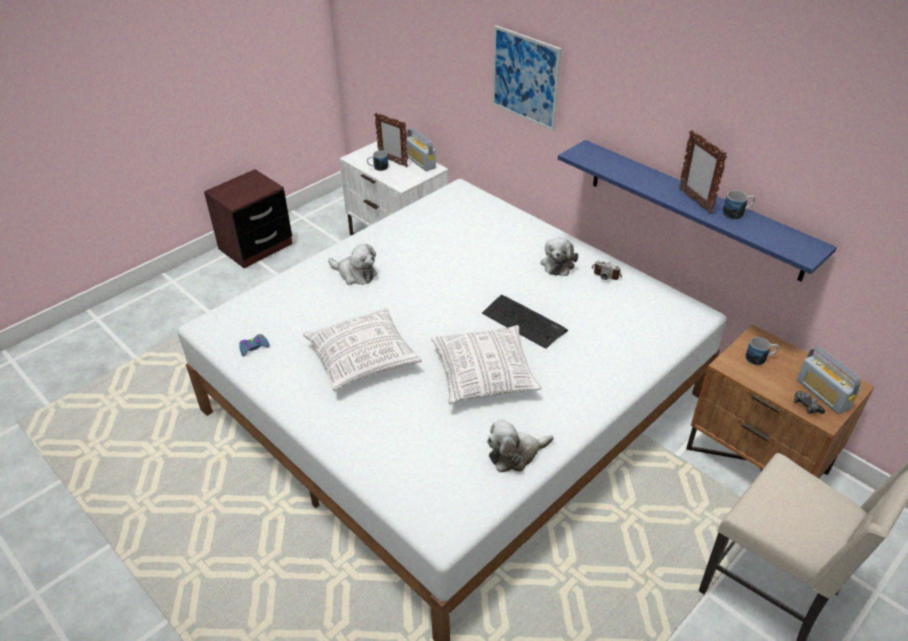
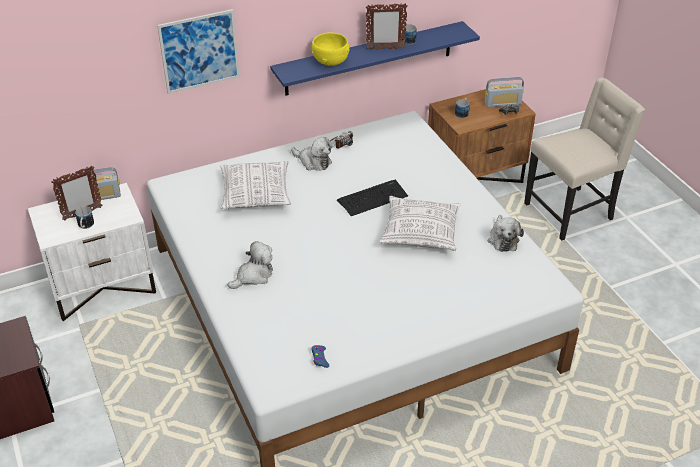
camera: 70 degrees left, 0 degrees up
(362, 359) = (370, 293): pillow -> pillow (256, 195)
(628, 172) = (330, 61): none -> yellow bowl

